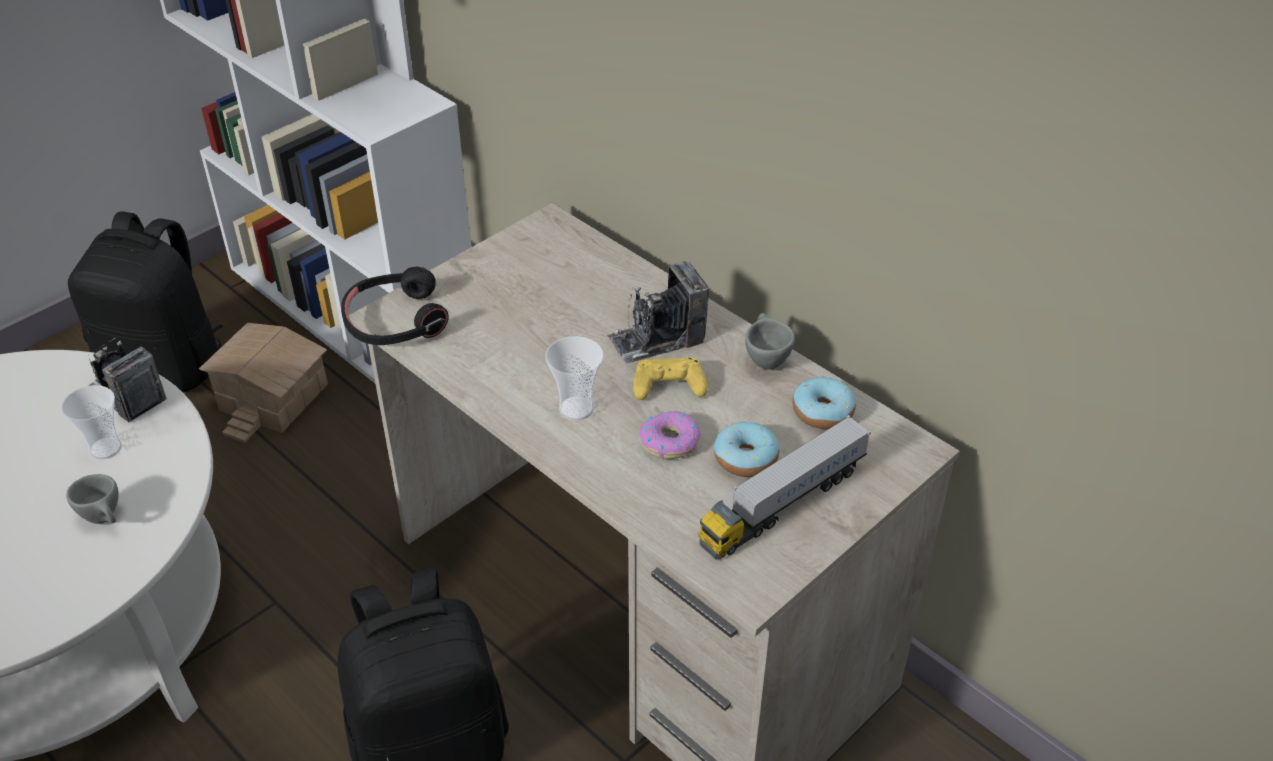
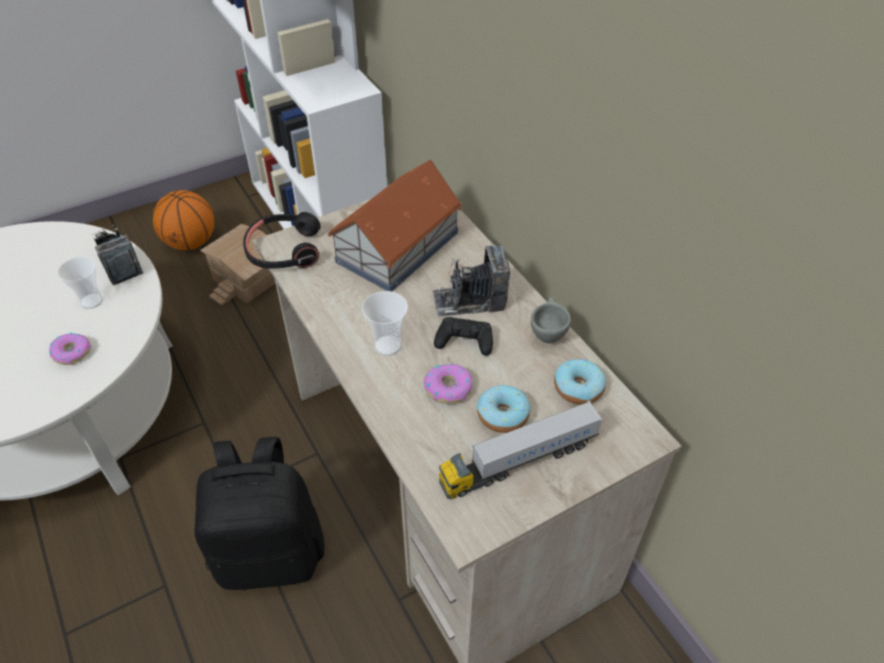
camera: 15 degrees right, 5 degrees up
(105, 518) = (72, 352): grey cup -> donut
(167, 366) = (191, 243): black backpack -> basketball
(540, 293) = (396, 247): none -> toy house
(669, 385) = (464, 341): yellow game controller -> black game controller

